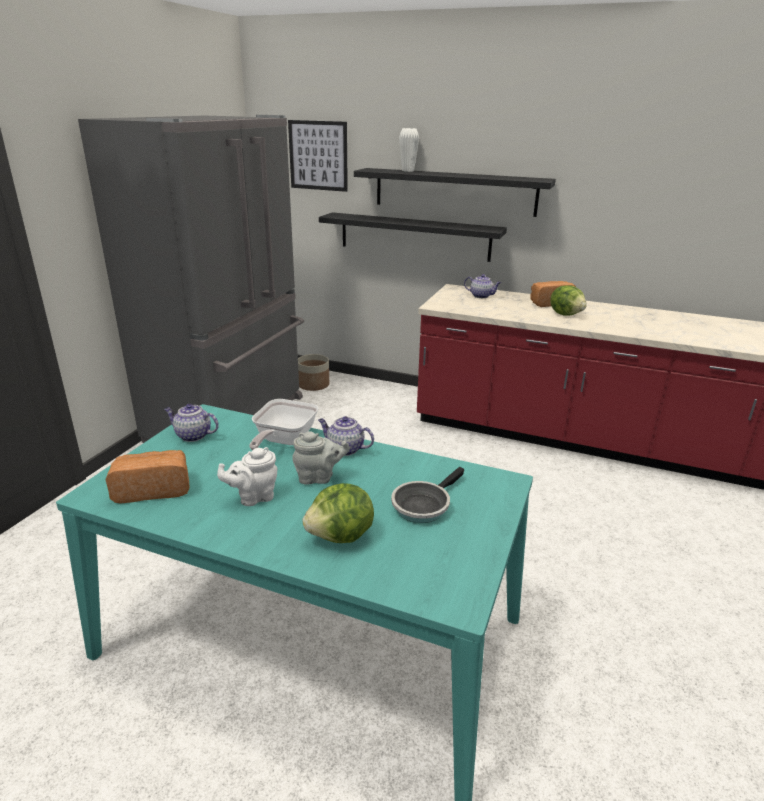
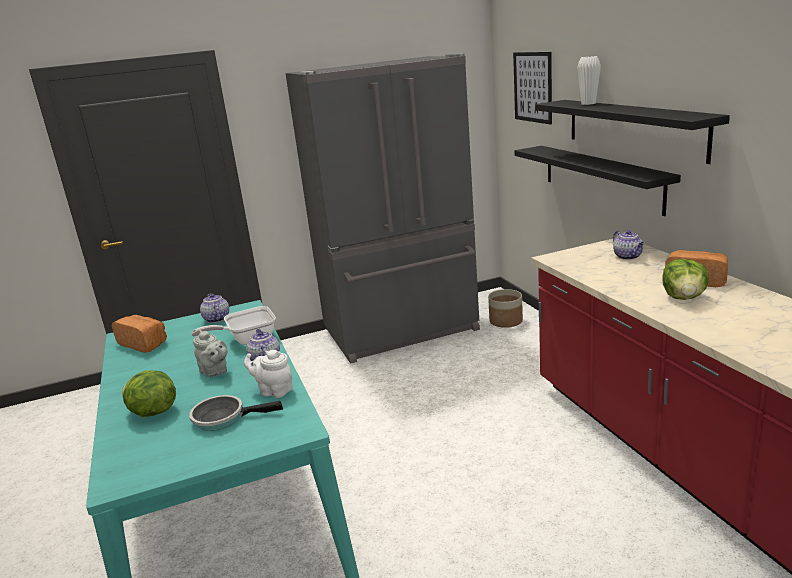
camera: 50 degrees right, 5 degrees down
(253, 497) = (167, 368): white teapot -> white teapot (274, 391)

